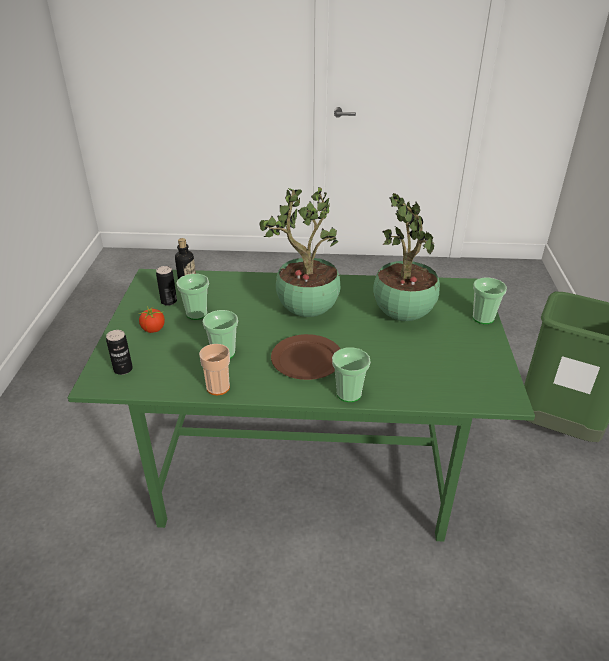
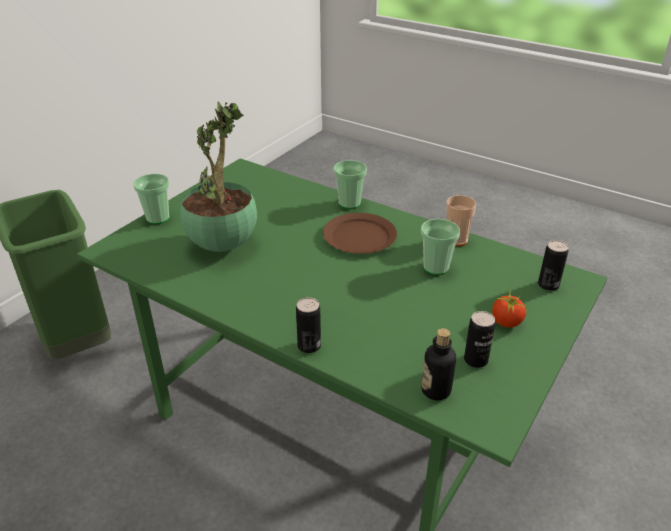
camera: 150 degrees left, 0 degrees up
(196, 314) = (444, 326): cup -> none
(274, 279) = (309, 346): none -> can
(306, 312) = (314, 282): potted plant -> none

